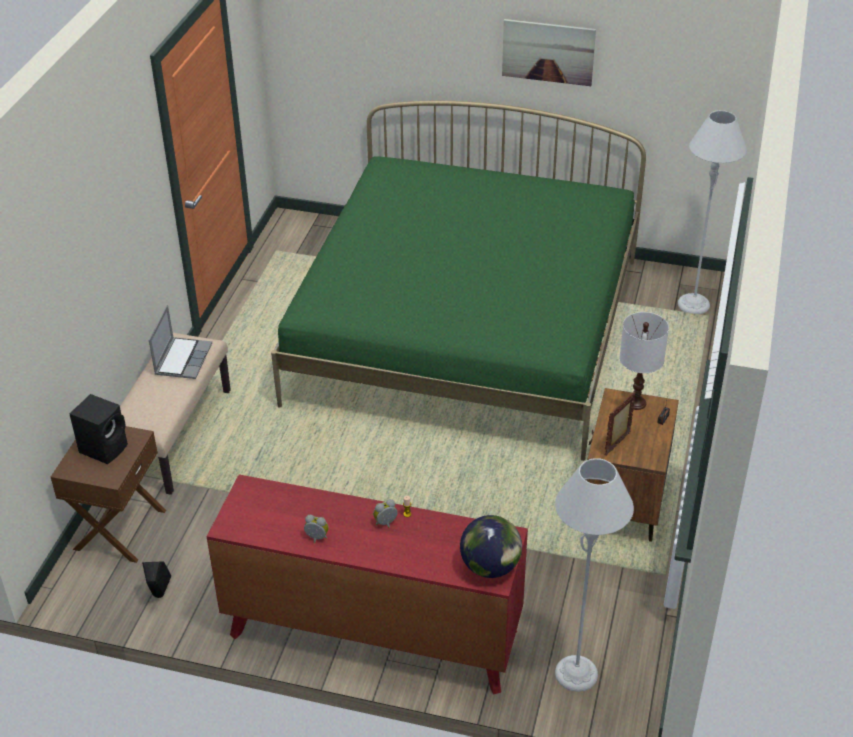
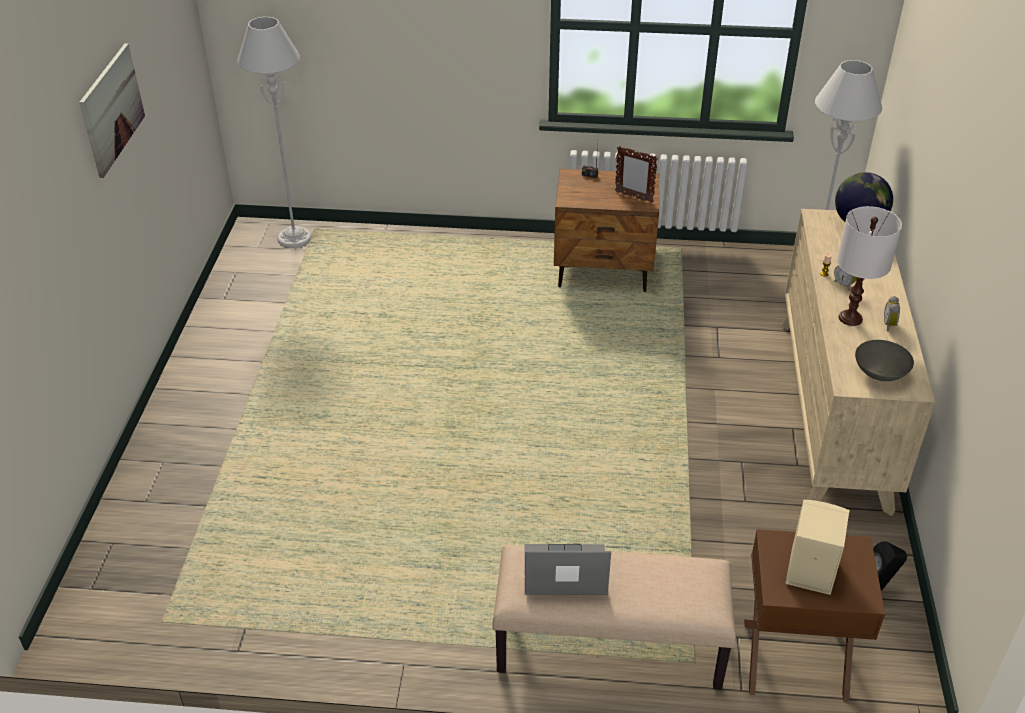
camera: 100 degrees left, 0 degrees up
(105, 448) = (808, 570): black speaker -> beige speaker
(254, 510) = (879, 373): none -> grey bowl
(372, 633) = (833, 411): red dresser -> beige dresser
(467, 330) = (351, 395): green bed -> none
(636, 403) = (572, 189): white table lamp -> white table lamp (851, 318)

